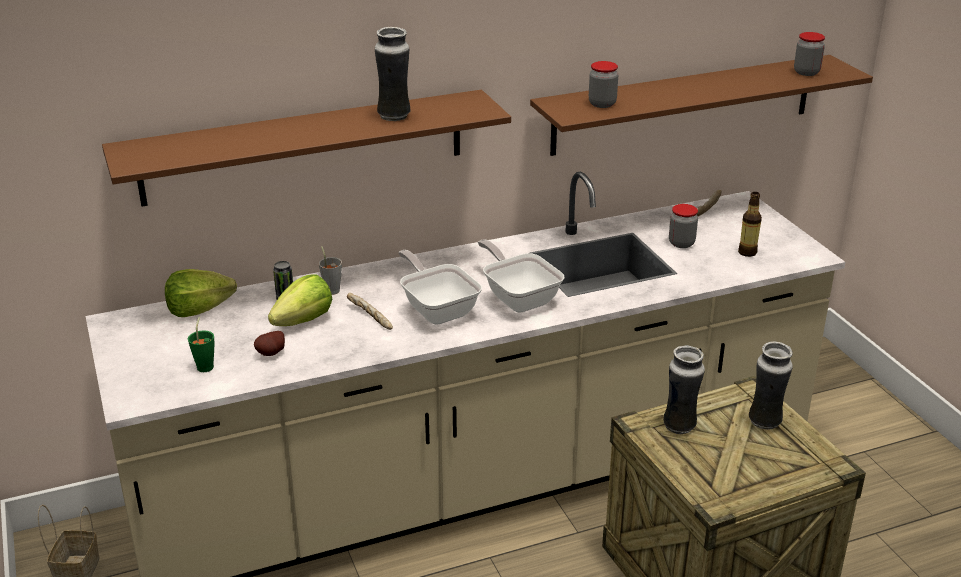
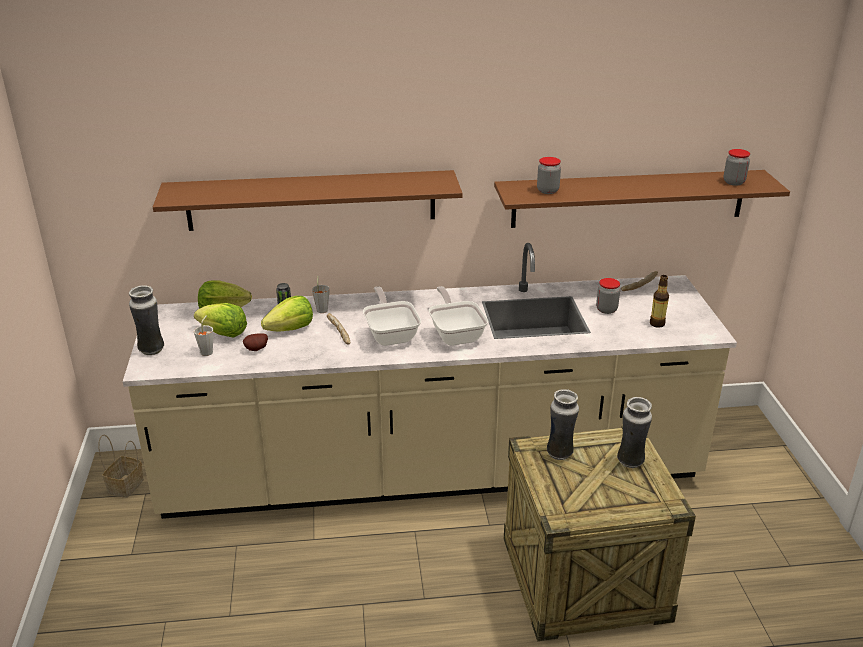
camera: 15 degrees right, 0 degrees up
(206, 365) = (208, 351): green cup -> grey cup
(215, 339) = (223, 333): none -> lettuce
(394, 116) = (375, 184): vase -> vase (151, 350)

